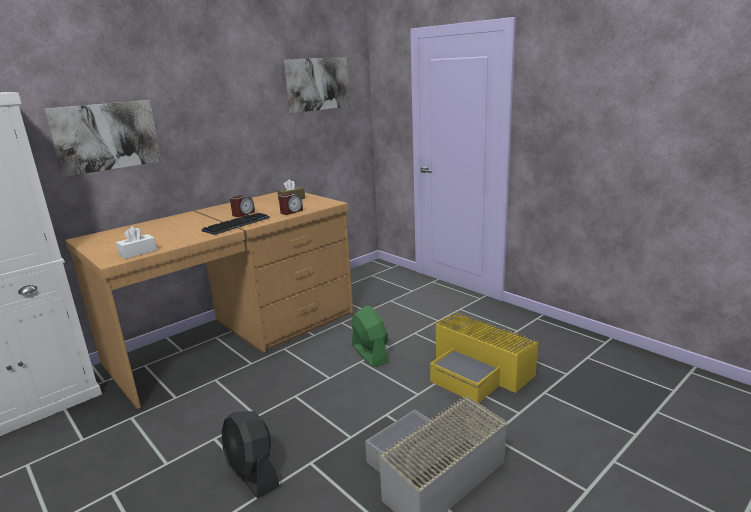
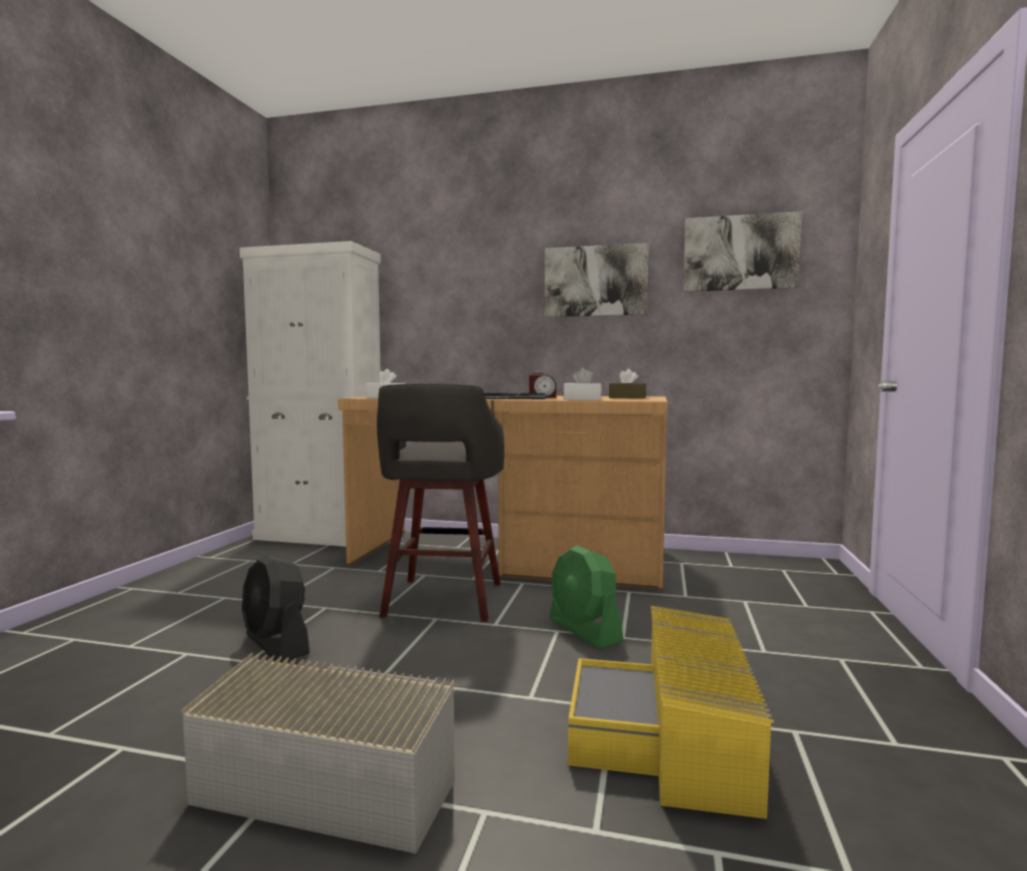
camera: 55 degrees right, 15 degrees down
(106, 136) = (453, 301): picture -> picture (595, 281)
(252, 473) = (276, 644): black fan -> black fan turned 60 degrees counterclockwise
(272, 385) = (443, 601): none -> grey stool
(291, 212) = (582, 399): alarm clock -> white tissue box
(370, 353) = (584, 630): green fan -> green fan turned 120 degrees clockwise

